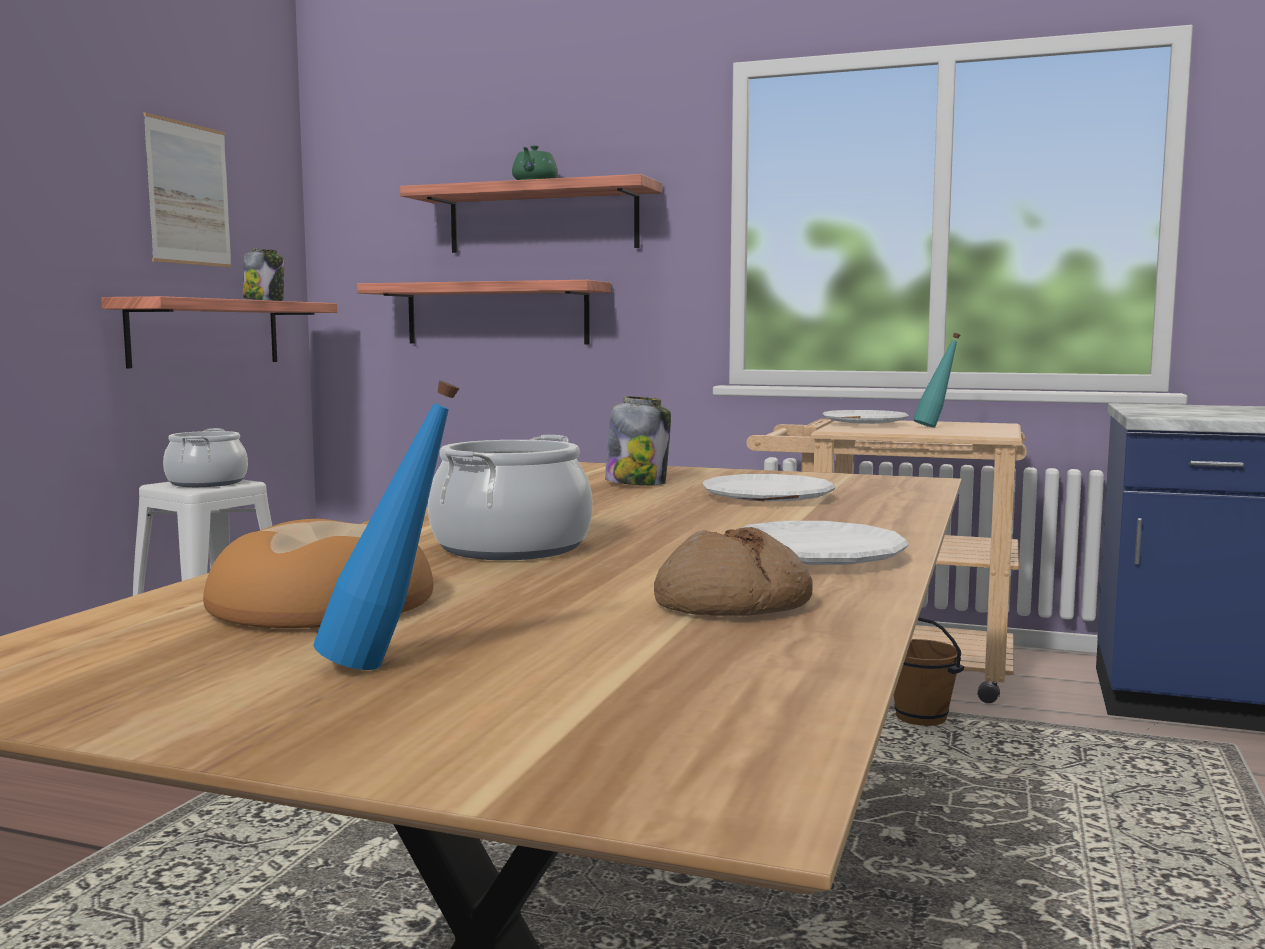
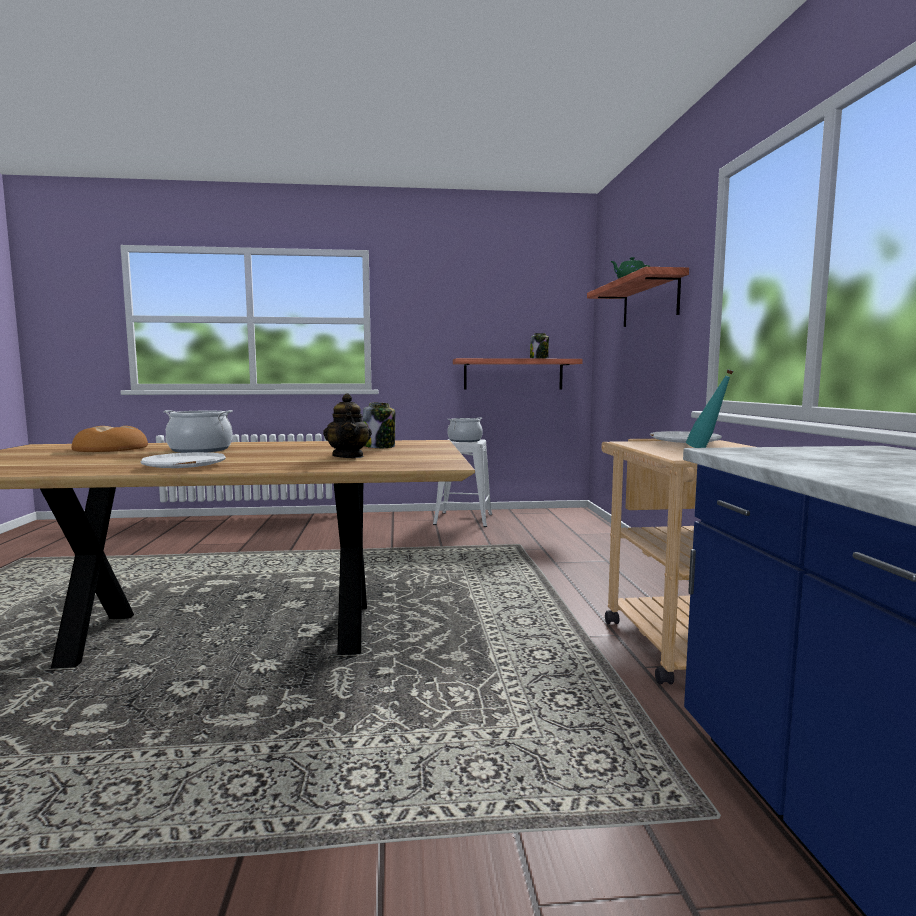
camera: 65 degrees right, 0 degrees up
(189, 194) = (507, 310): picture -> none
(390, 665) = (30, 456): blue bottle -> none
(497, 314) = (634, 362): shelf -> none
(732, 605) = (90, 465): bread -> none
(768, 497) = (348, 456): white plate -> teapot
(921, 718) = (588, 662): brown bucket -> none

